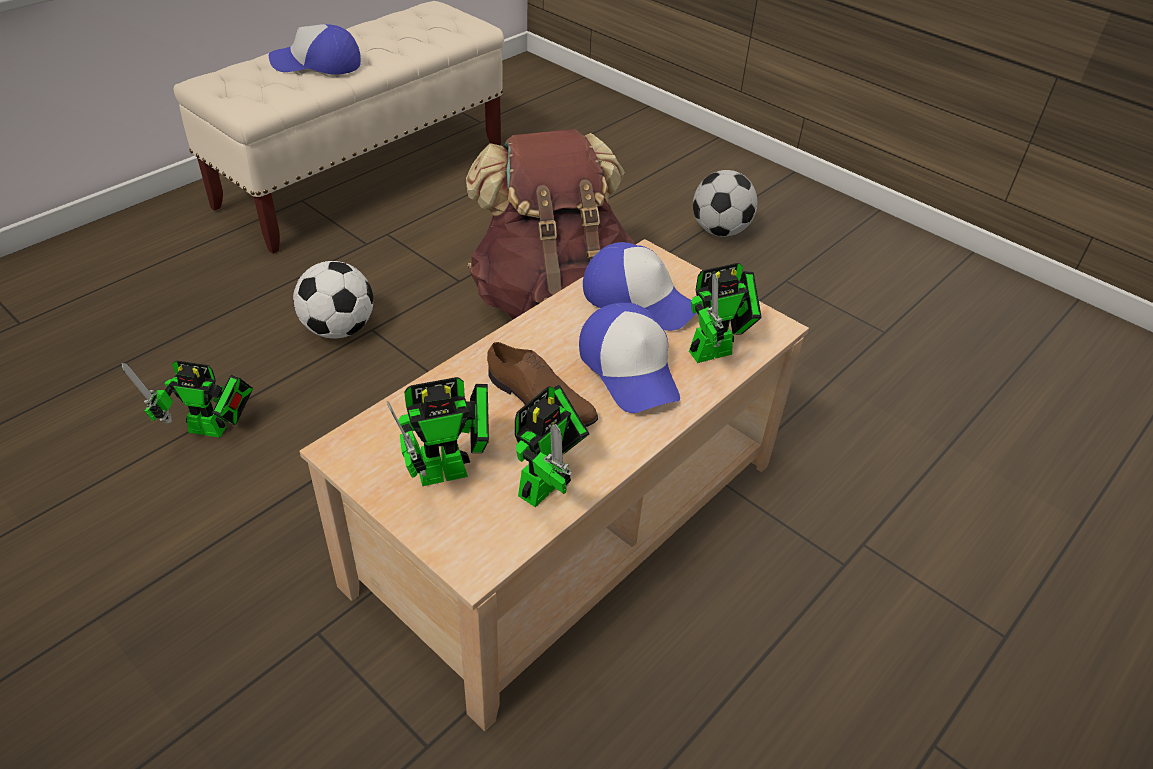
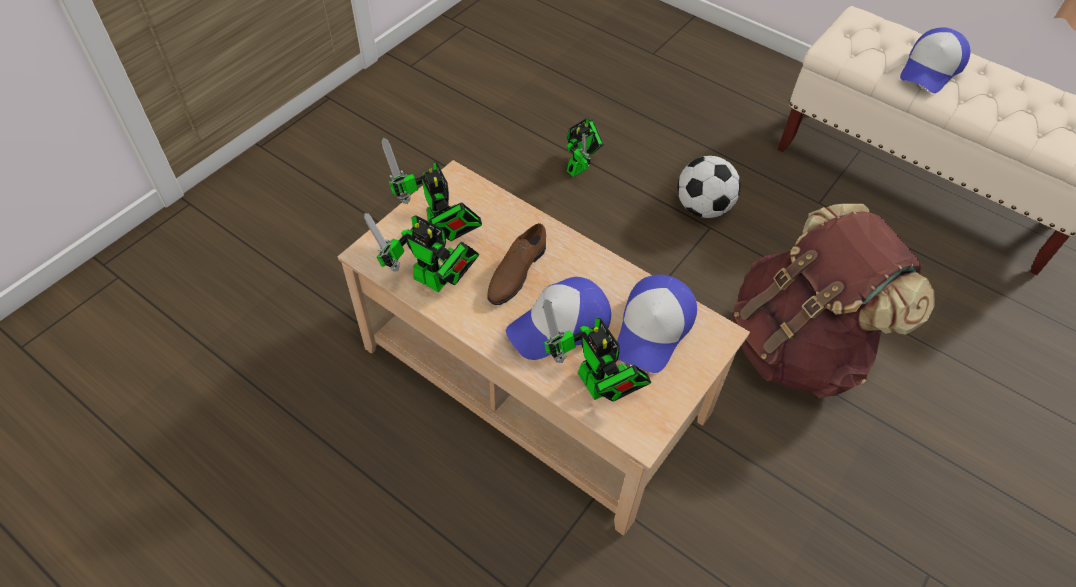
camera: 85 degrees right, 10 degrees up
(213, 430) = (581, 167): toy robot -> toy robot turned 135 degrees counterclockwise
(317, 64) = (931, 69): cap -> cap turned 135 degrees counterclockwise
(719, 230) = (995, 502): football -> none

